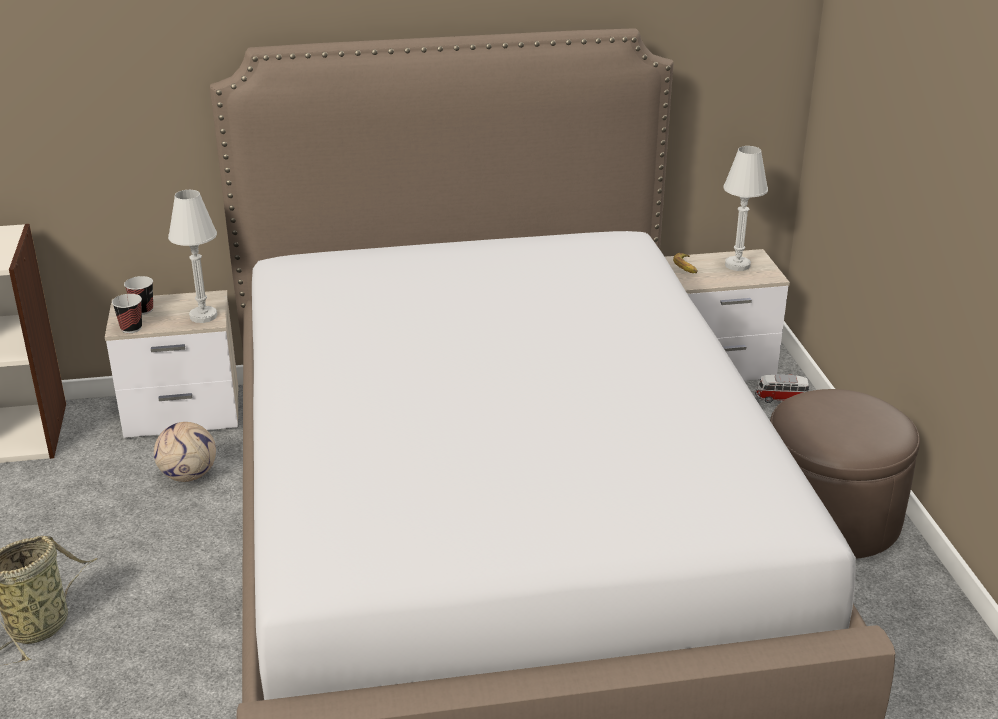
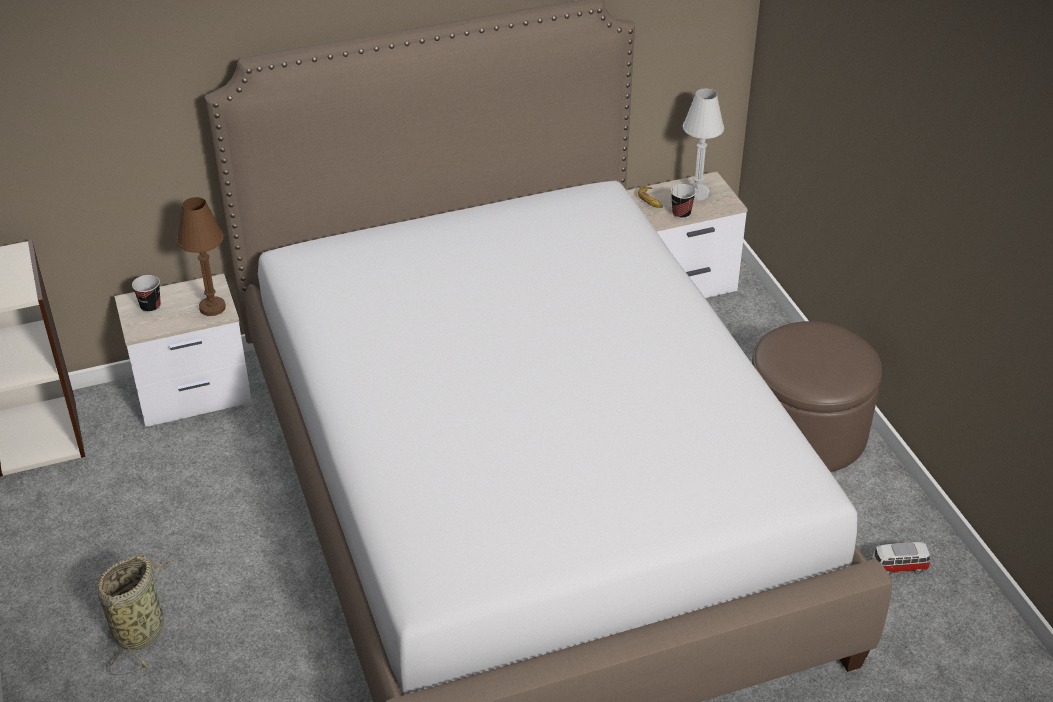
camera: 10 degrees left, 10 degrees up
(131, 328) = (147, 330): cup -> cup (681, 214)
(189, 475) = (222, 459): football -> none
(203, 316) = (212, 307): white table lamp -> brown table lamp
(781, 398) = (744, 312): toy car -> toy car (898, 567)

